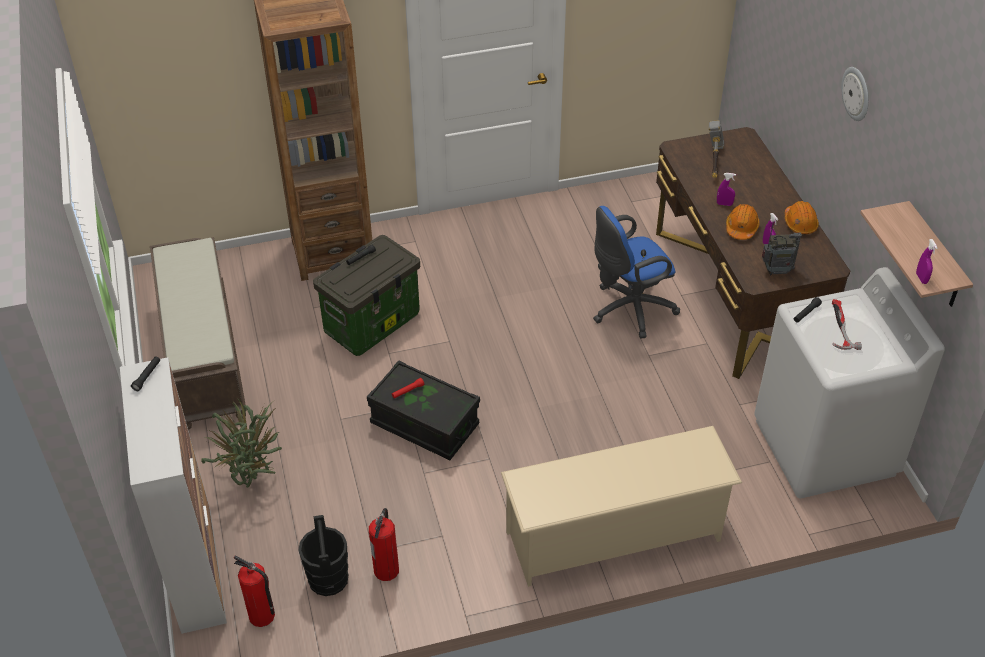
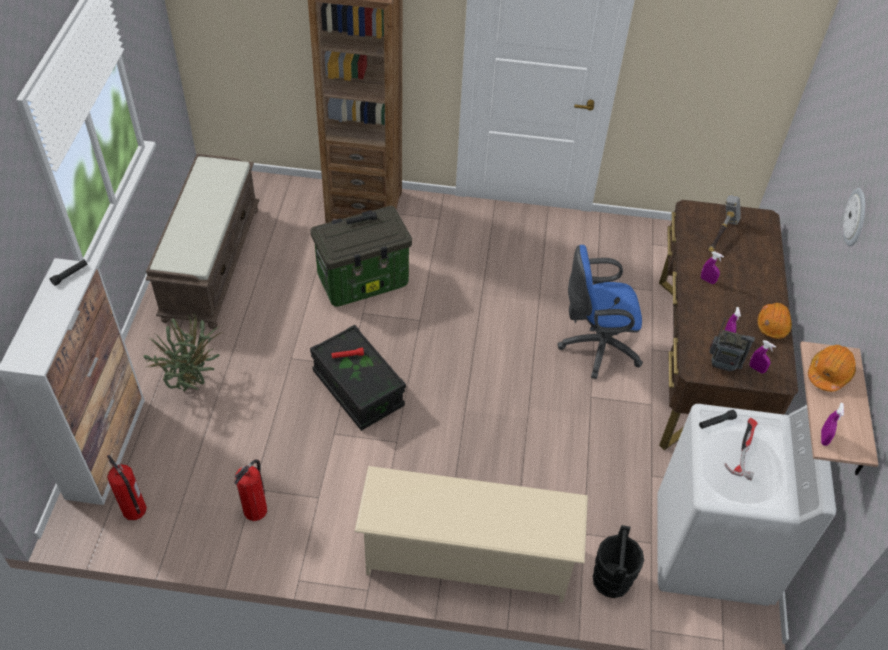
camera: 20 degrees right, 5 degrees up
(328, 579) = (204, 499): black bucket -> black bucket (611, 580)
(741, 228) = (711, 310): orange hard hat -> orange hard hat (829, 373)
(806, 264) = (756, 369): none -> purple spray bottle

